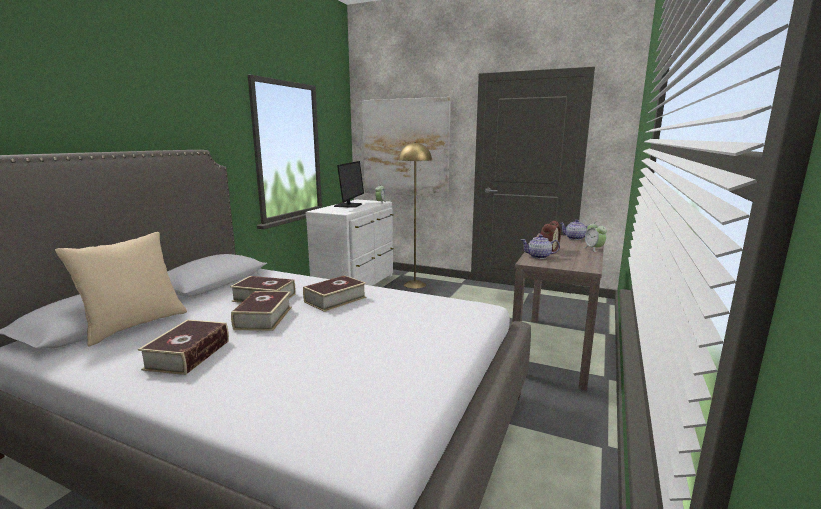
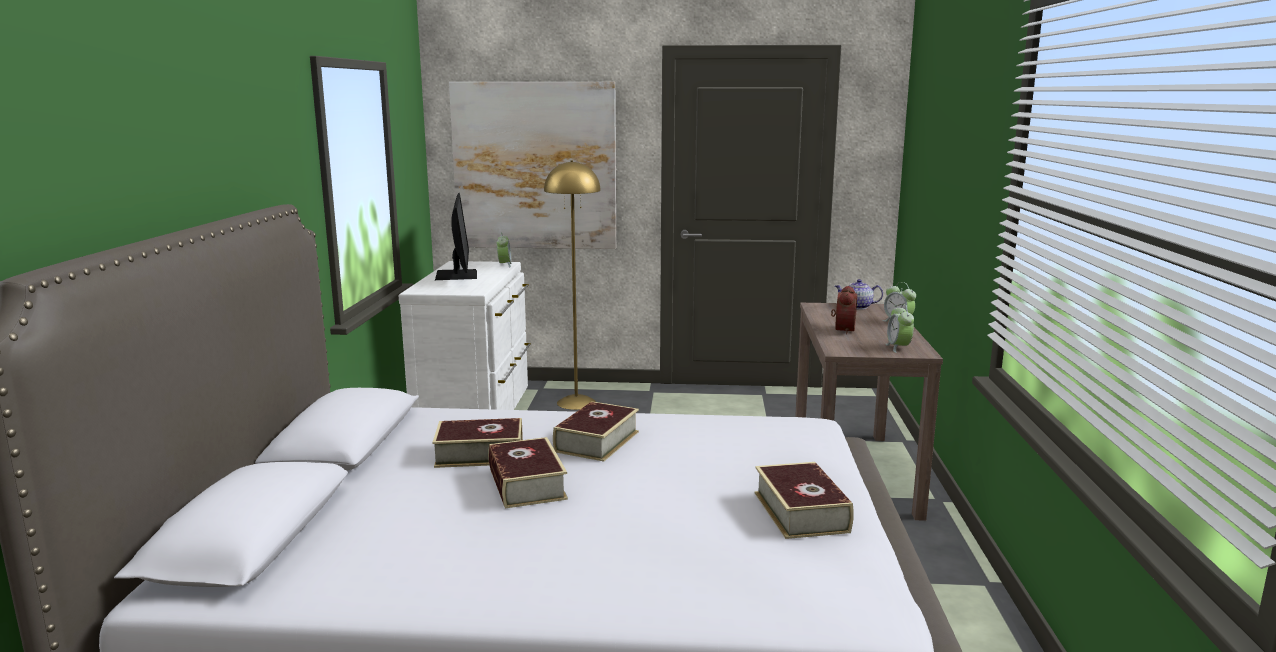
camera: 20 degrees left, 0 degrees up
(134, 325) = (325, 528): beige pillow -> none
(188, 355) = (489, 553): book -> book (801, 512)
(539, 257) = (843, 341): teapot -> none
(574, 264) = (898, 348): none -> alarm clock

